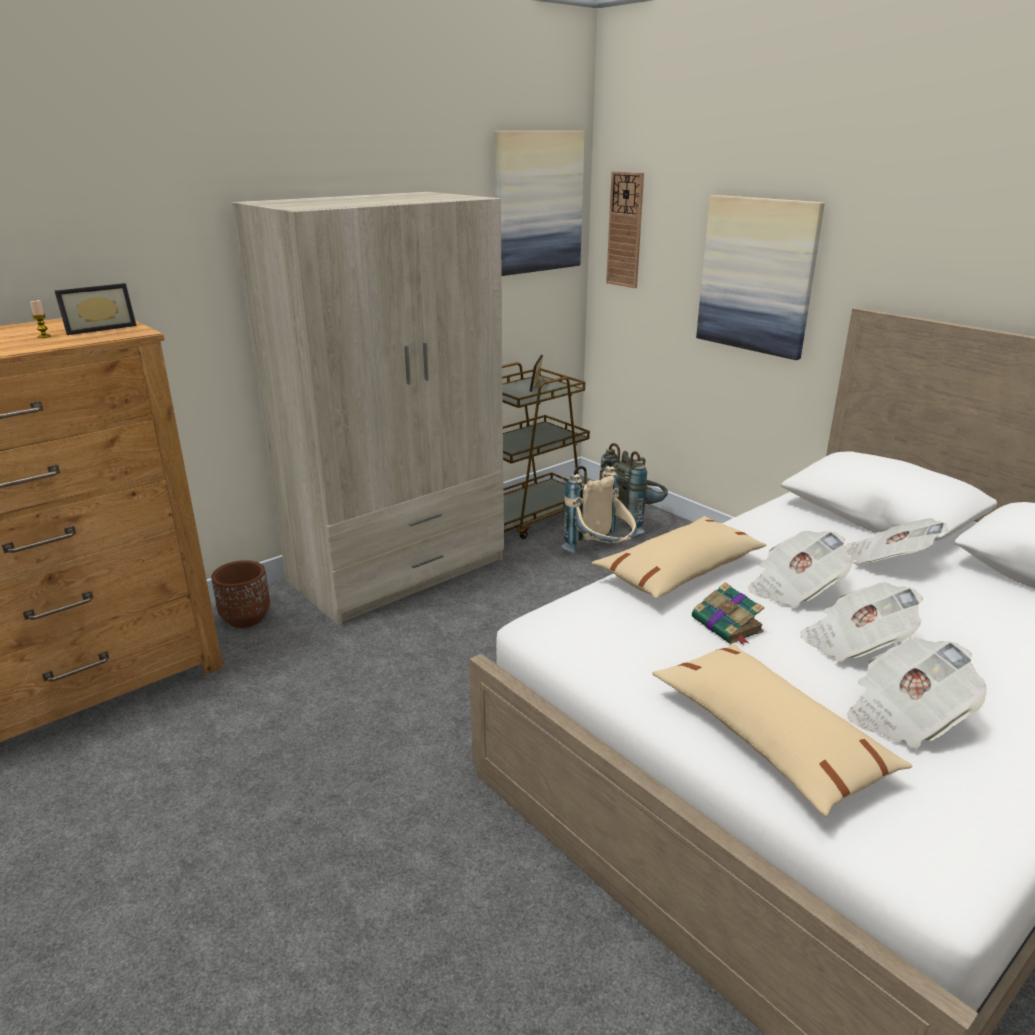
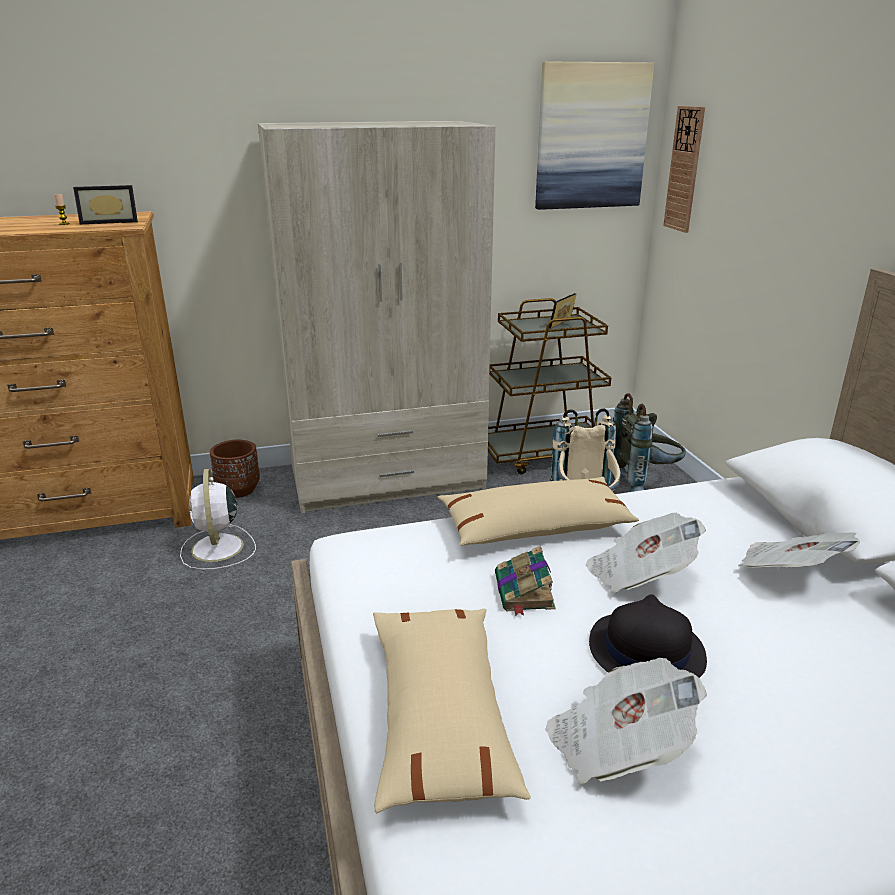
camera: 25 degrees right, 0 degrees up
(277, 683) = (217, 549): none -> white fan
(757, 275) = (792, 224): picture -> none
(854, 644) = (645, 651): newspaper -> black hat

